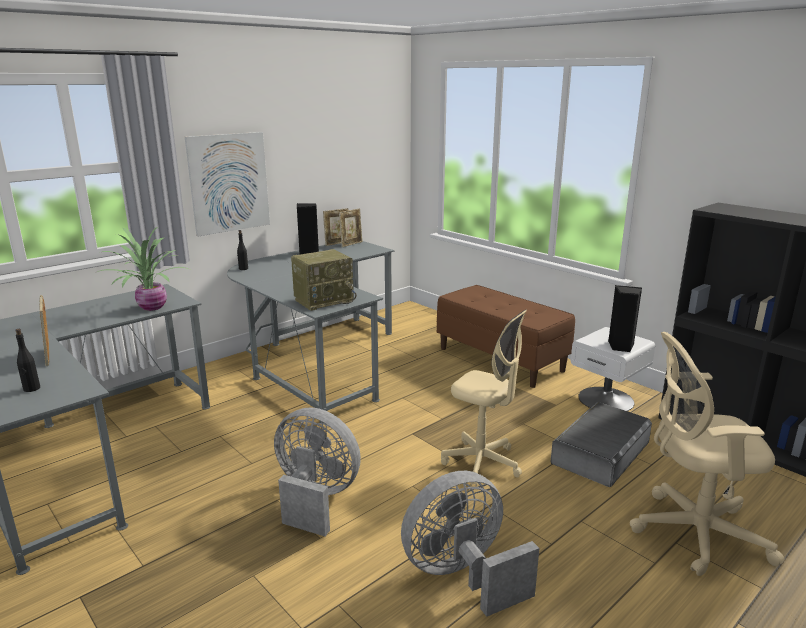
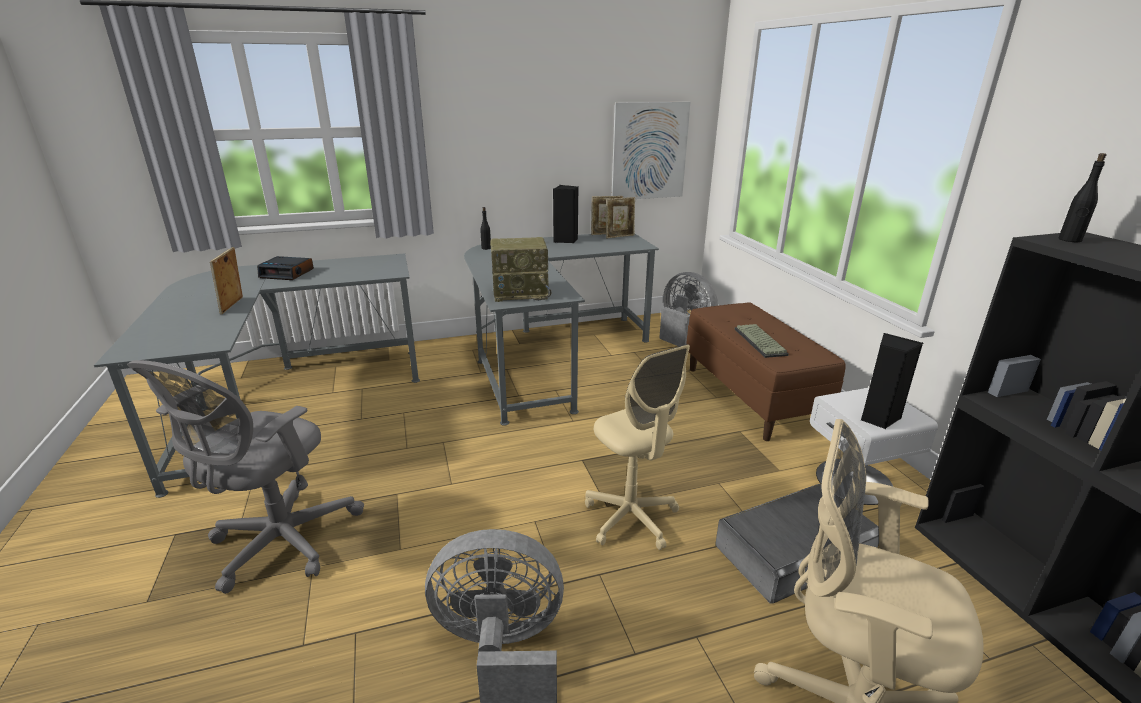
camera: 25 degrees right, 5 degrees up
(31, 389) = (183, 333): black bottle -> black bottle (1070, 240)
(64, 319) = (287, 273): none -> alarm clock
(151, 307) = (364, 273): potted plant -> none
(202, 569) = (279, 544): none -> grey office chair
(229, 183) = (484, 156): picture -> picture (649, 151)
(315, 498) = (430, 504): grey fan -> grey fan (683, 333)
(510, 311) = (761, 342): none -> keyboard

